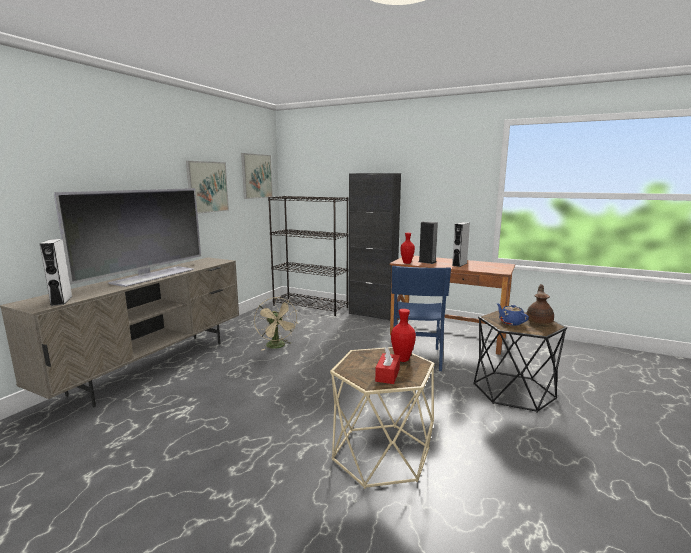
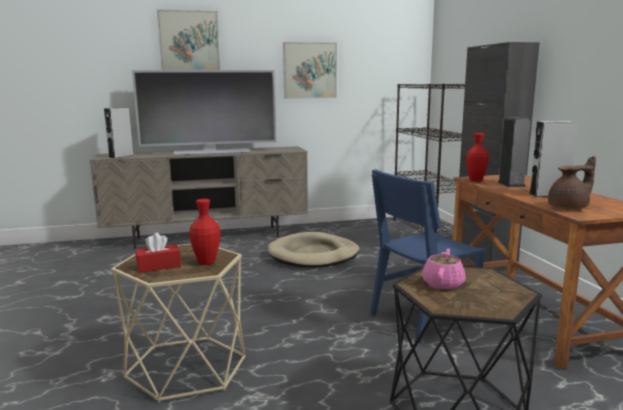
camera: 50 degrees right, 0 degrees up
(256, 176) = (390, 58): picture -> picture (189, 41)
(277, 346) = (314, 255): beige fan -> beige dog bed
(511, 322) = (443, 283): blue teapot -> pink teapot
(539, 321) = (494, 299): brown teapot -> brown teapot (569, 207)

